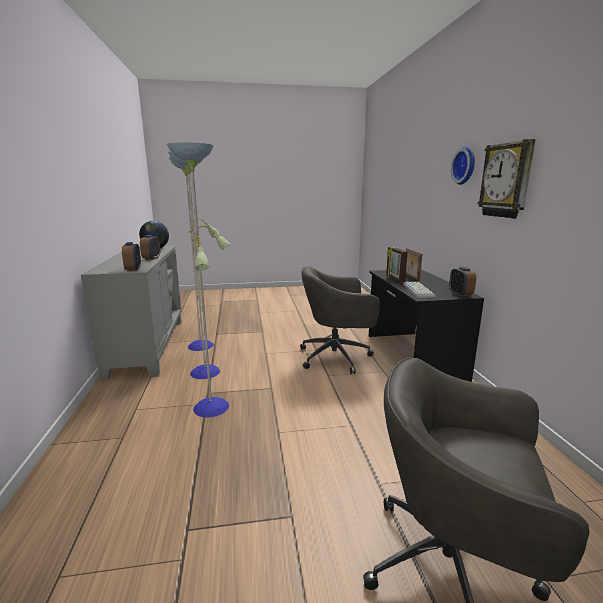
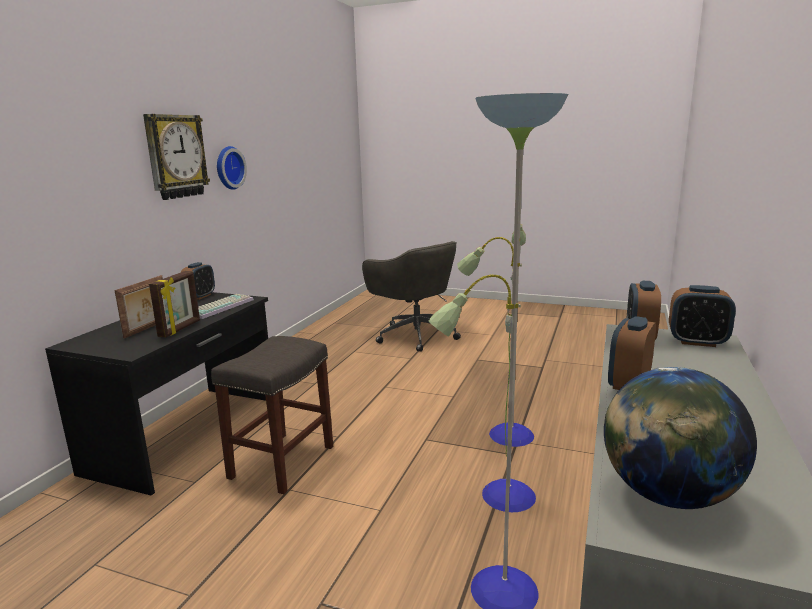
camera: 150 degrees left, 0 degrees up
(107, 270) = (697, 342): none -> alarm clock
(337, 357) = (282, 463): grey office chair -> grey stool
(465, 165) = (99, 137): wall clock -> wall clock (228, 168)

